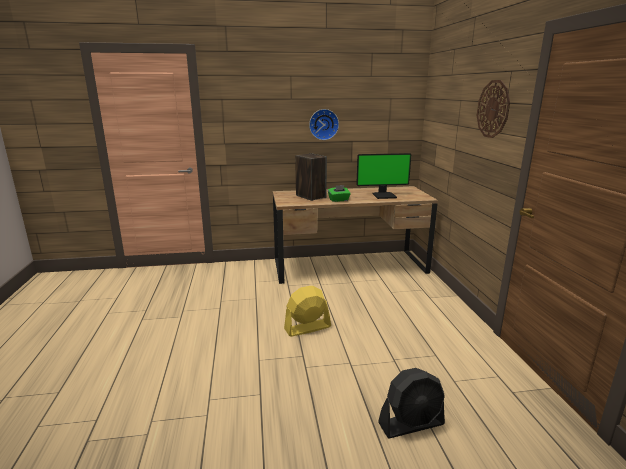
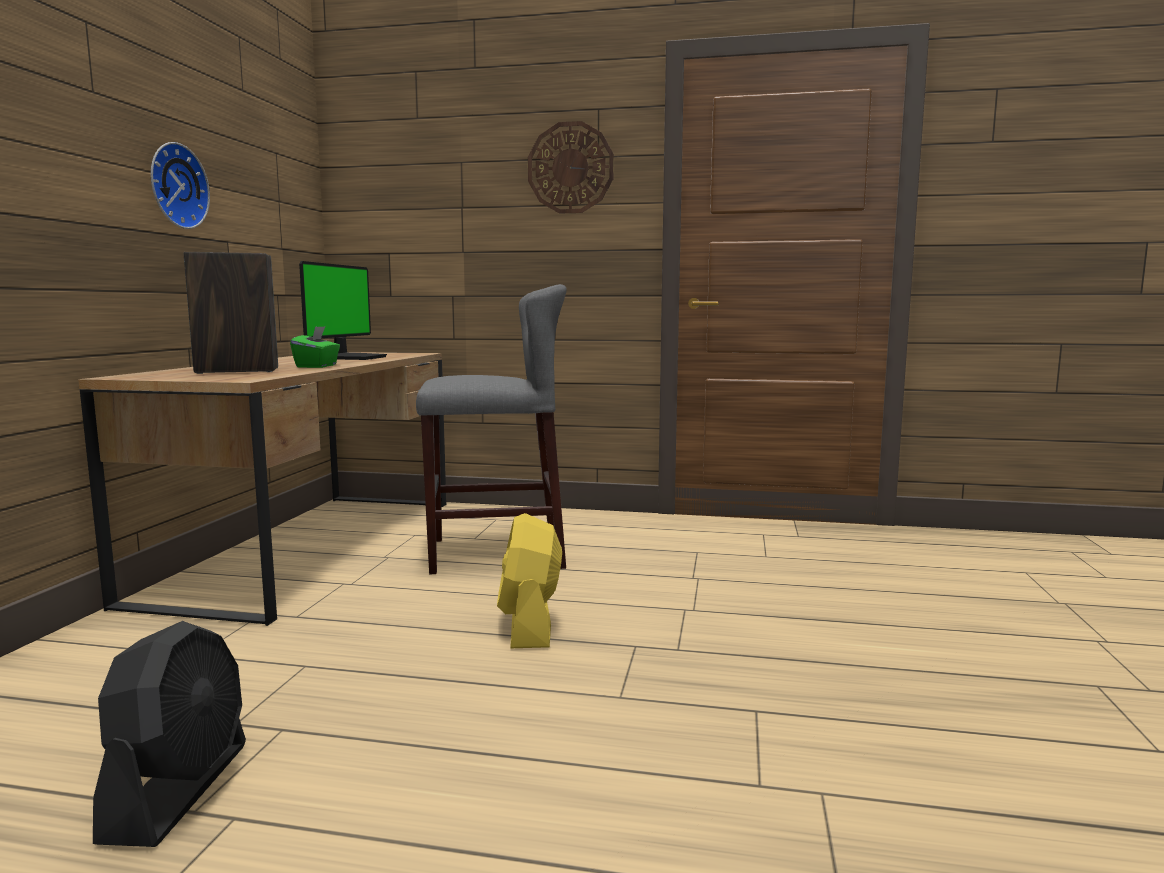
camera: 70 degrees left, 10 degrees down
(377, 301) = (496, 553): none -> grey stool
(411, 424) = (859, 598): black fan -> black fan (178, 790)

